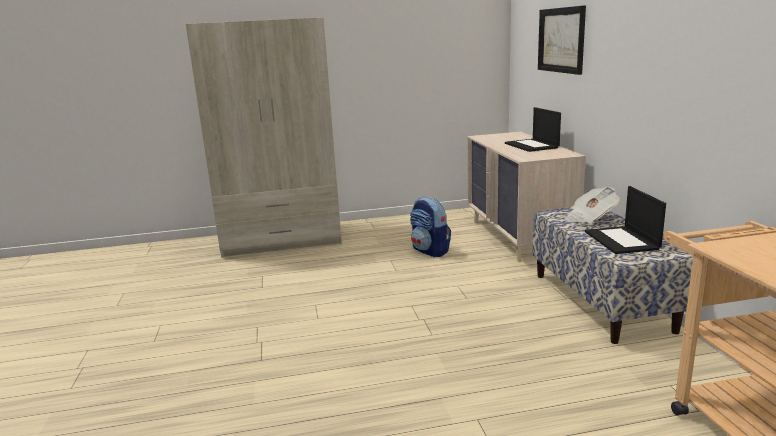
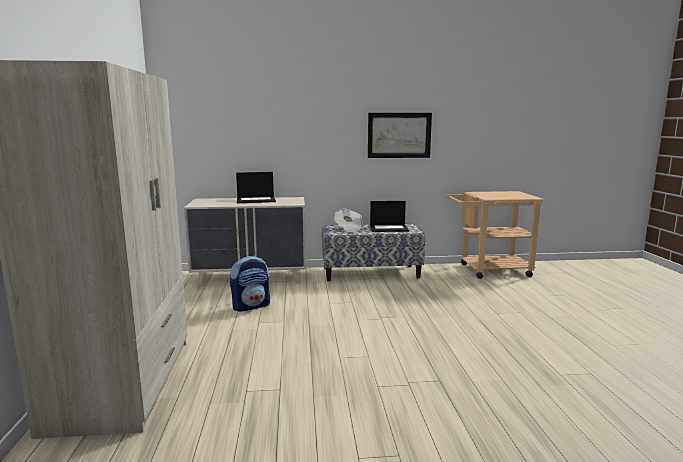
camera: 85 degrees left, 5 degrees down
(561, 40) = (253, 120): picture -> picture (399, 135)

